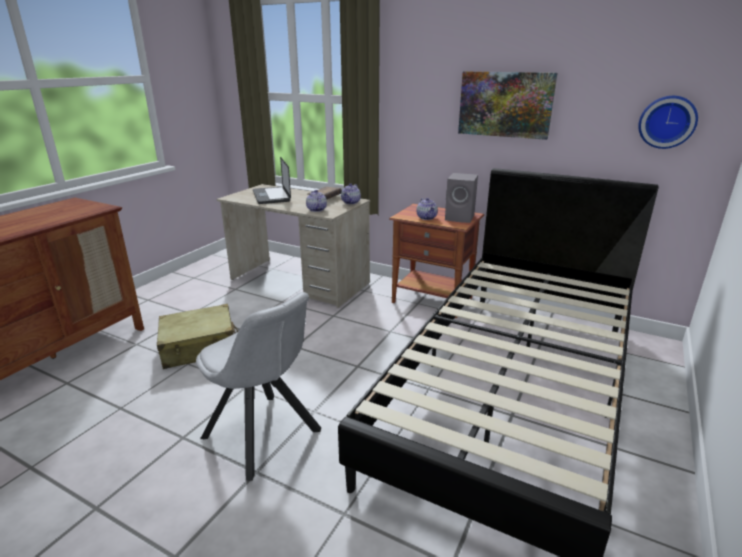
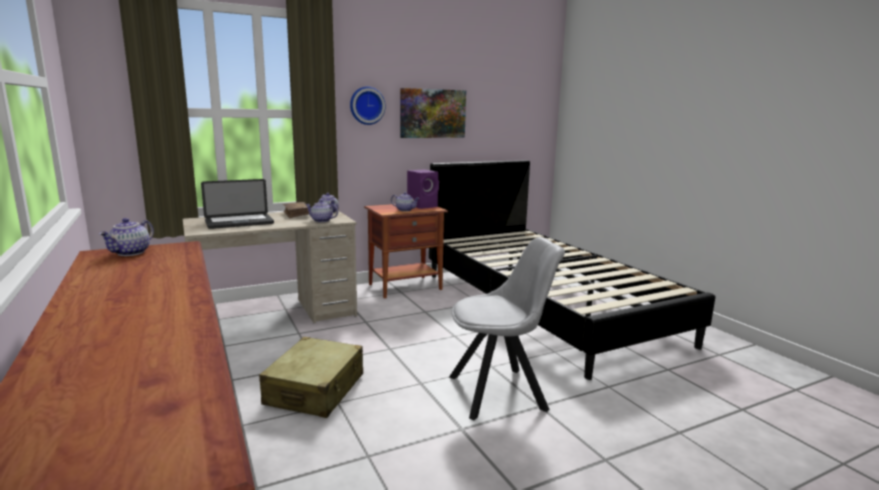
camera: 55 degrees left, 10 degrees down
(75, 205) = (131, 253): none -> teapot
(271, 196) = (239, 222): laptop -> laptop turned 45 degrees counterclockwise
(461, 218) = (423, 206): grey speaker -> purple speaker
(667, 122) = (524, 121): wall clock -> wall clock (366, 105)

